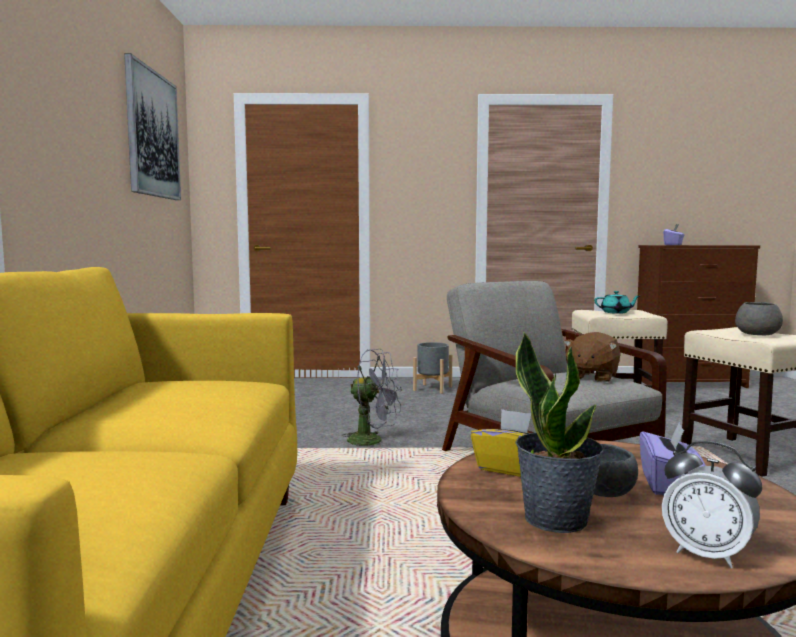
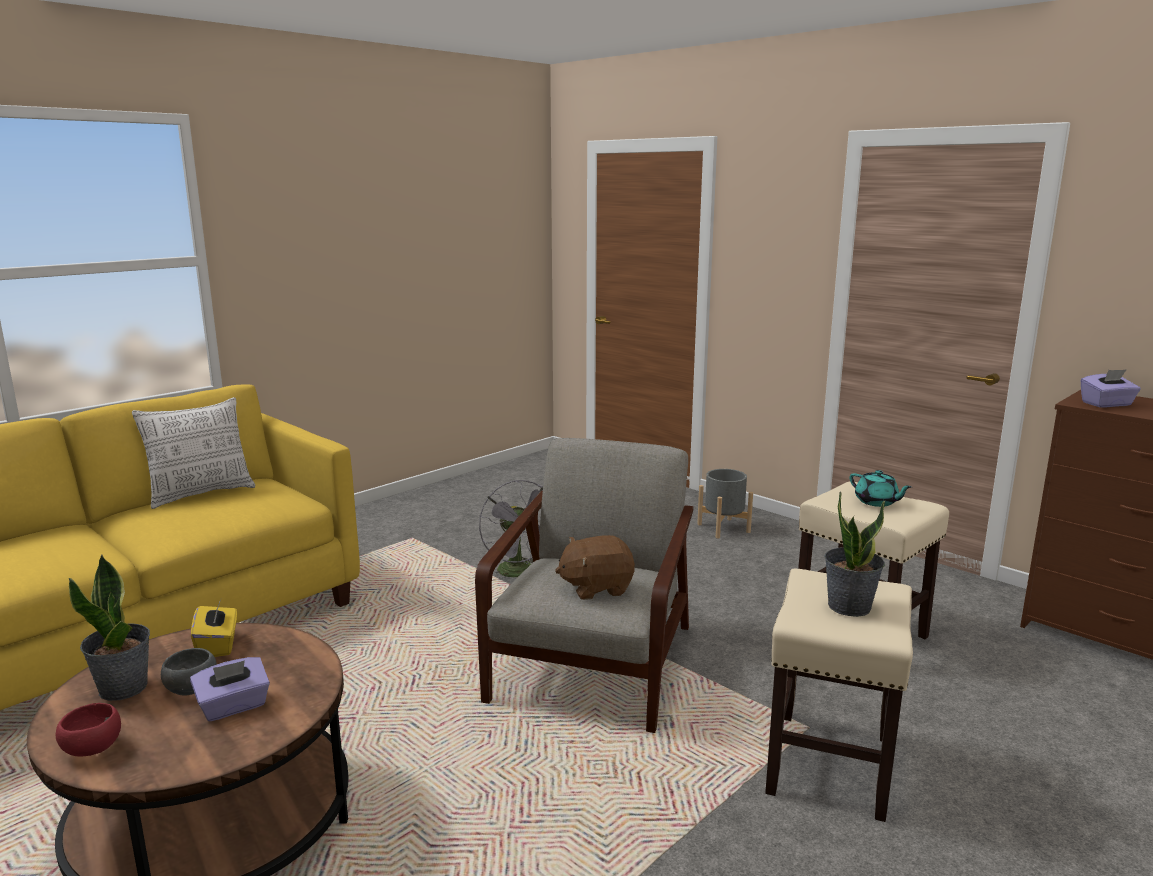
camera: 45 degrees right, 10 degrees up
(125, 396) = (201, 494): none -> pillow
(152, 134) = (466, 209): picture -> none
(707, 555) = (93, 749): alarm clock -> red bowl
(757, 334) = (849, 606): grey bowl -> potted plant

